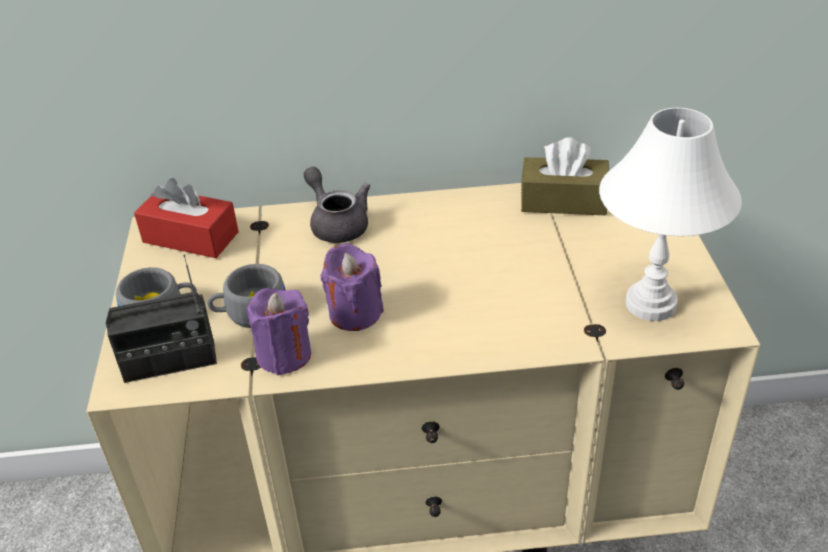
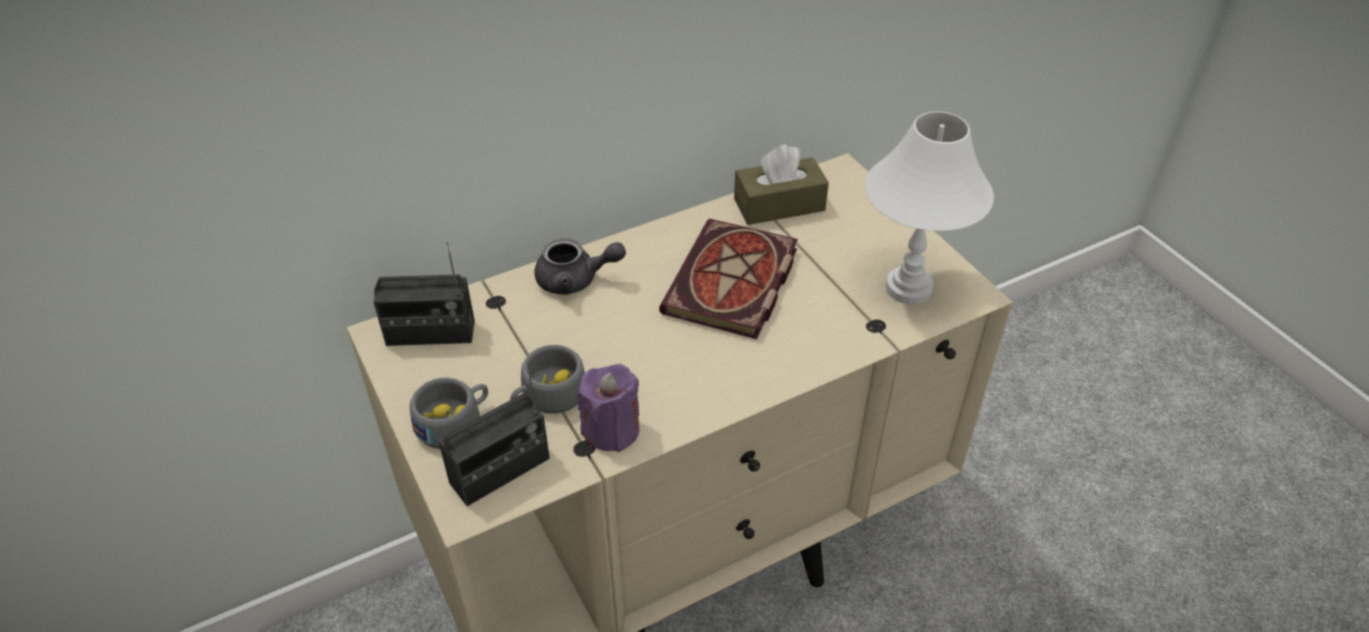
camera: 25 degrees left, 5 degrees up
(190, 237) = (430, 333): red tissue box -> radio
(337, 223) = (575, 280): grey teapot -> grey teapot turned 150 degrees clockwise
(355, 313) = (652, 369): purple candle -> none
(475, 260) = (732, 285): none -> book

